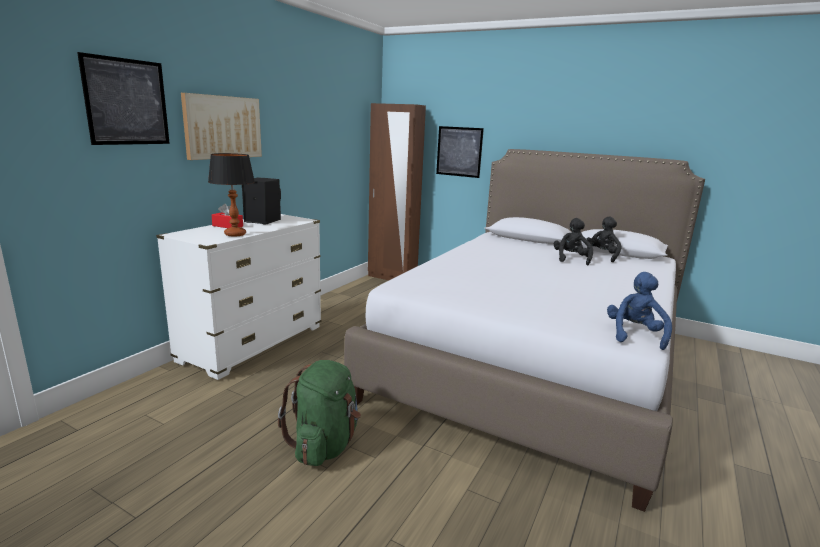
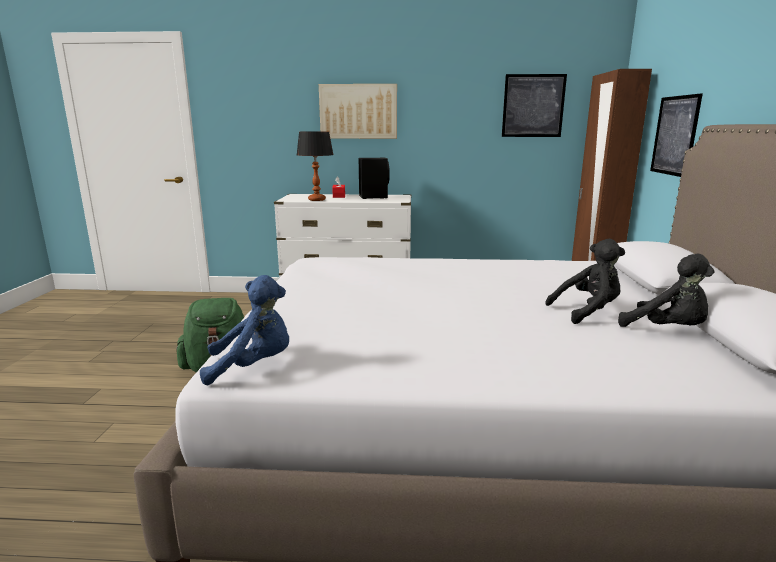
camera: 65 degrees right, 0 degrees up
(127, 102) = (276, 94): picture -> picture (533, 106)
(601, 256) = (667, 330): black plush toy -> black plush toy turned 45 degrees clockwise

